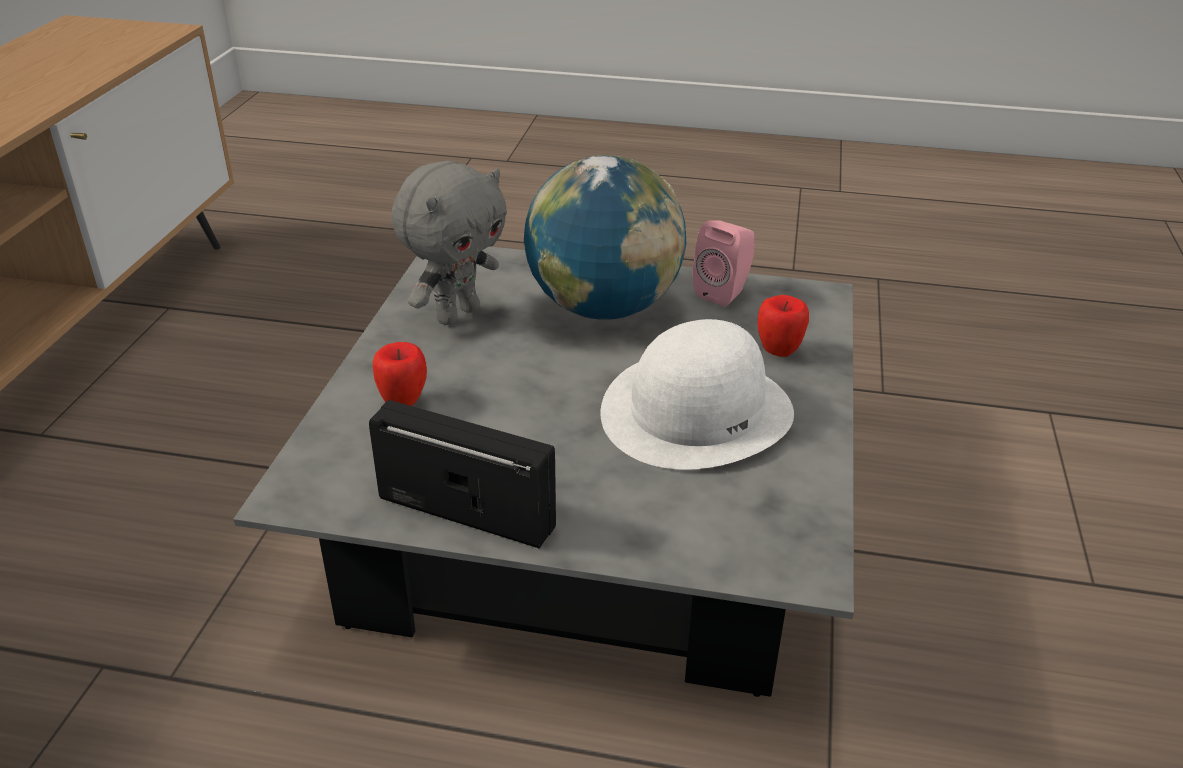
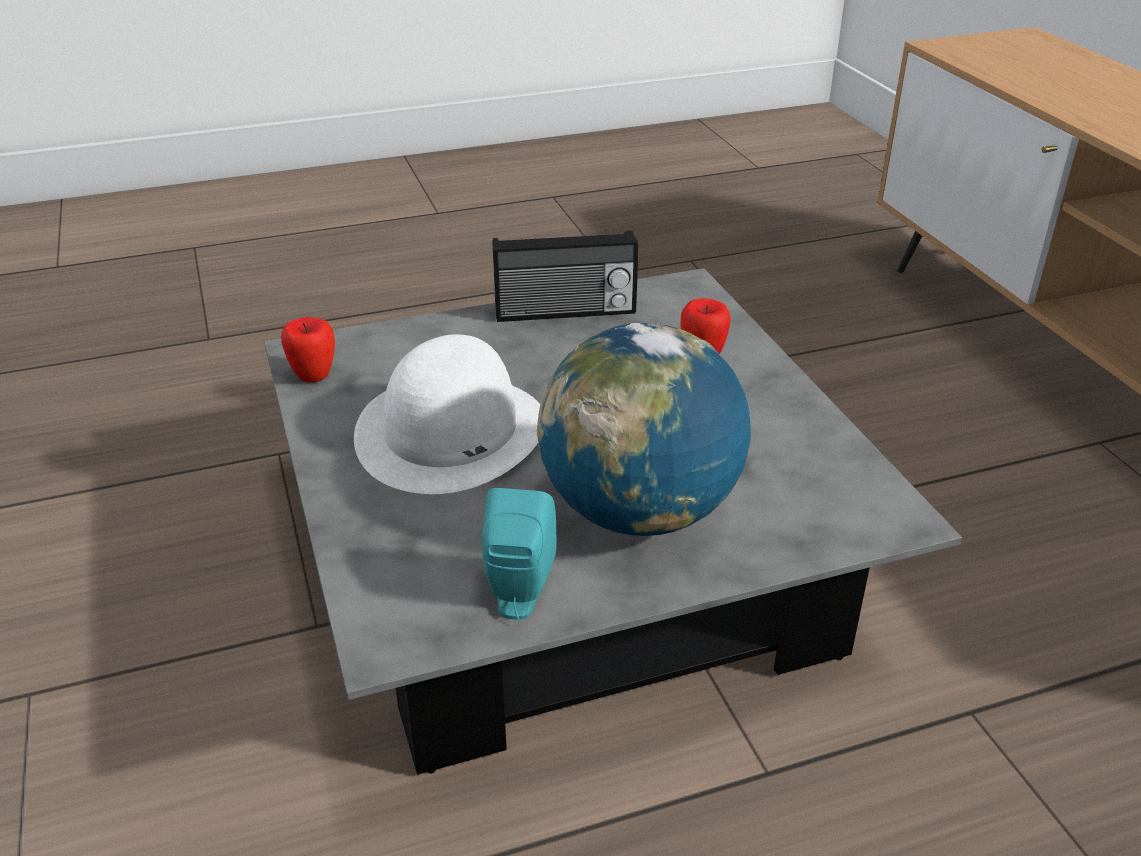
camera: 150 degrees right, 0 degrees up
(457, 314) = (777, 448): grey plush toy -> none
(724, 292) = (518, 596): pink speaker -> turquoise speaker
(778, 352) = (403, 526): apple -> apple (313, 376)

